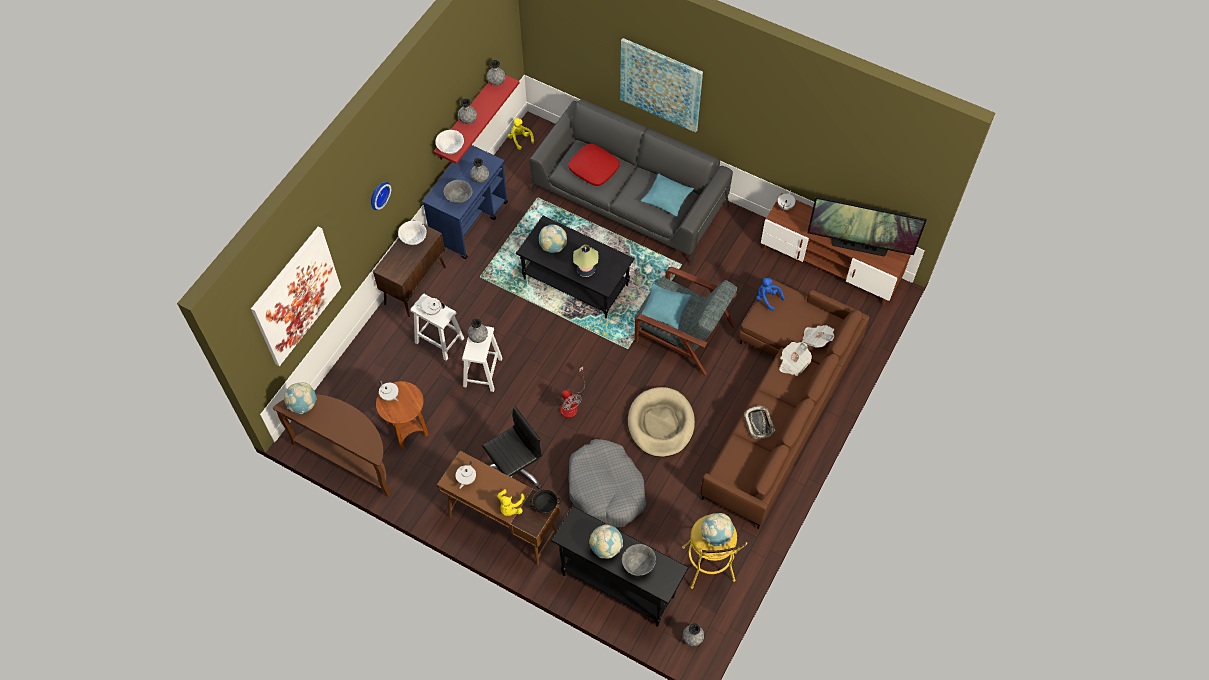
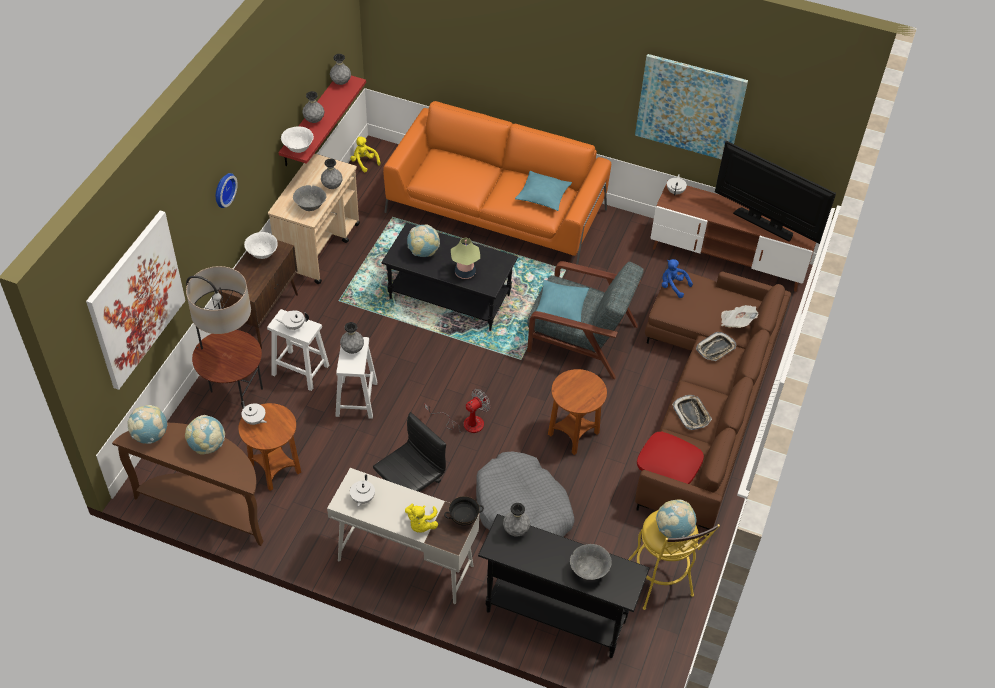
camera: 10 degrees left, 10 degrees down
(382, 361) = (235, 398): none -> floor lamp
(469, 222) = (319, 247): blue cart -> beige cart
(502, 524) = (404, 562): brown desk -> white desk
(571, 404) = (465, 423): fan -> fan turned 90 degrees counterclockwise
(594, 168) = (456, 173): red pillow -> red pillow (669, 464)
(606, 547) = (546, 555): globe -> globe (207, 446)
(630, 199) = (496, 210): grey sofa -> orange sofa
(660, 84) = (526, 67): picture -> picture (690, 107)
(661, 424) = (573, 434): beige dog bed -> brown side table
(692, 638) = (656, 667): grey vase -> grey vase (516, 530)
(793, 363) = (715, 349): newspaper -> tray
(859, 246) = (764, 224): television -> television turned 150 degrees counterclockwise

